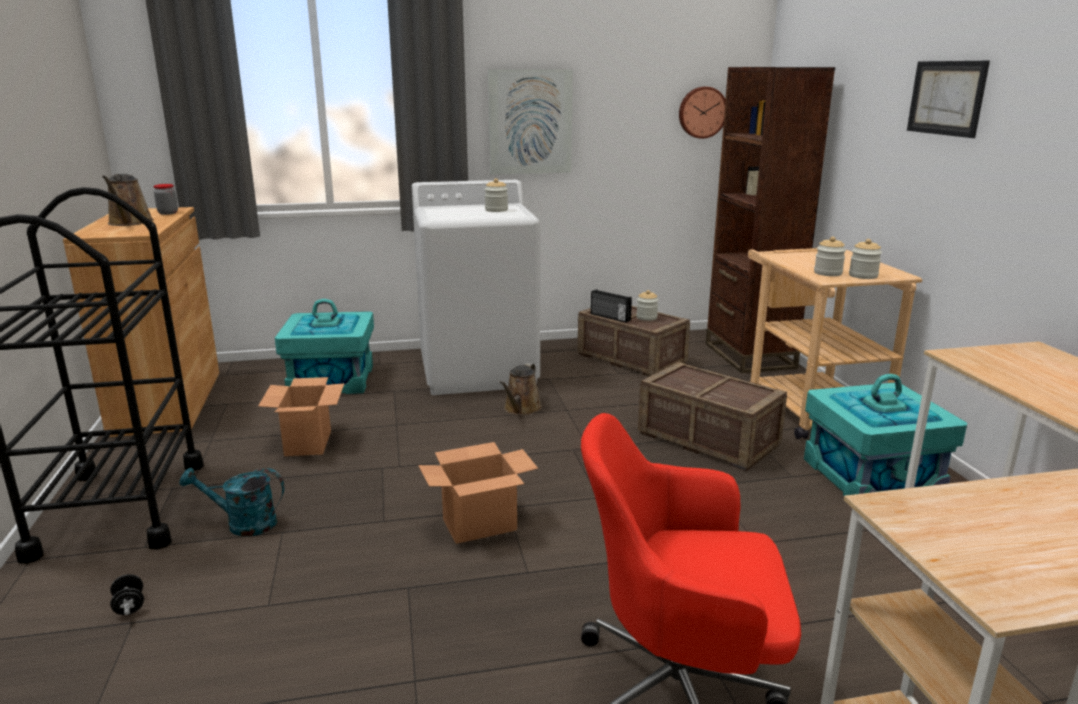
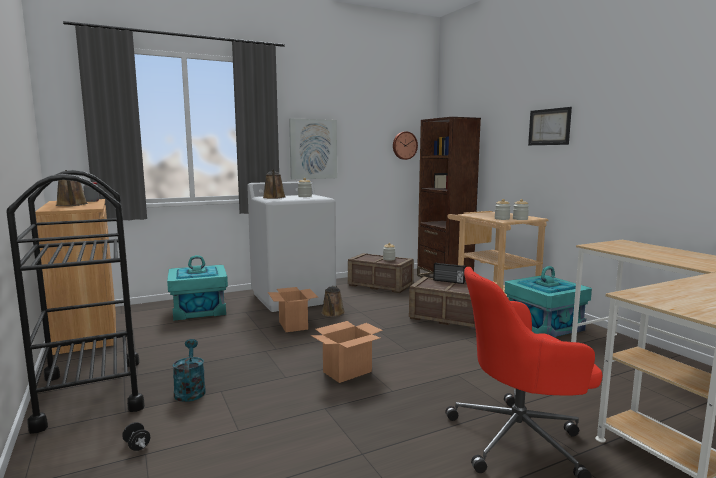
camera: 15 degrees left, 10 degrees down
(243, 524) = (190, 390): turquoise watering can -> turquoise watering can turned 90 degrees clockwise
(308, 443) = (206, 343): cardboard box -> cardboard box (293, 325)
(444, 212) = (274, 197): none -> brown watering can
(609, 317) = (368, 260): radio -> radio (449, 281)

